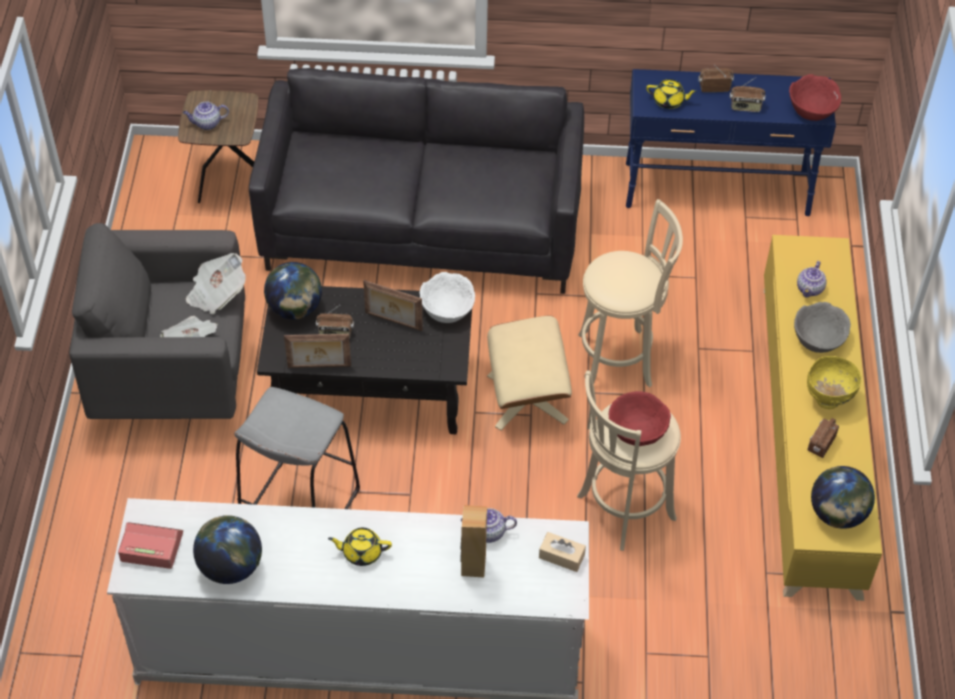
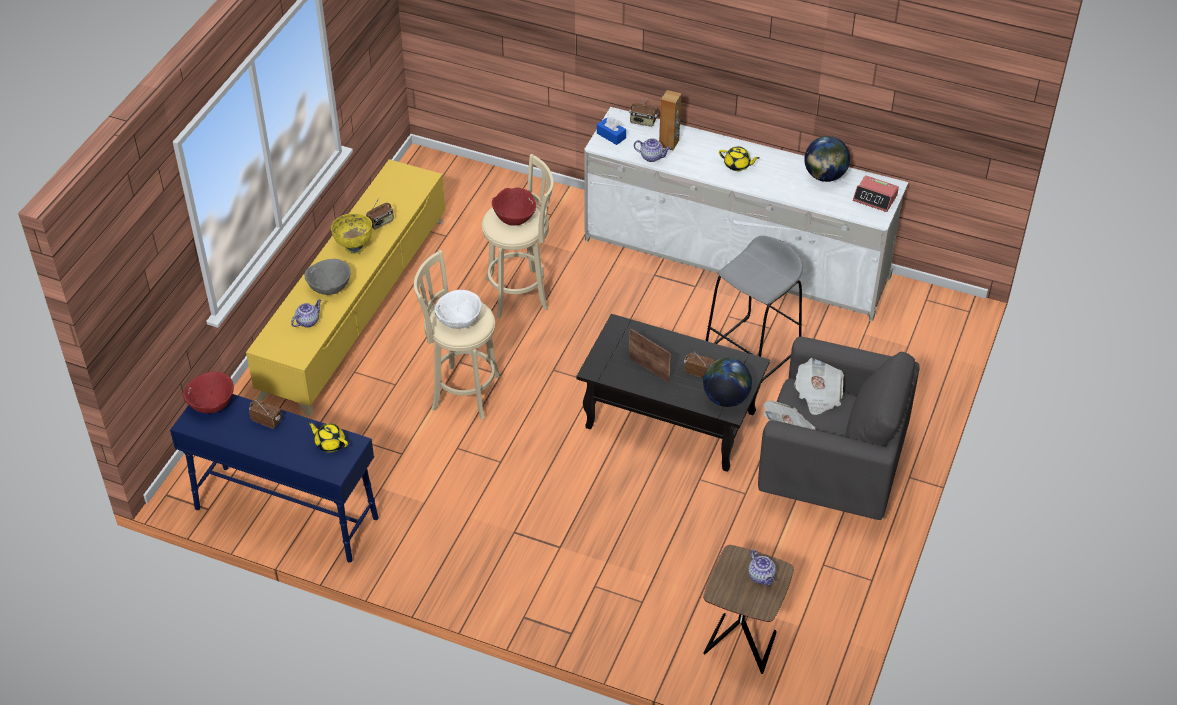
camera: 160 degrees left, 5 degrees down
(207, 124) = (762, 576): teapot -> teapot turned 60 degrees clockwise
(319, 367) = (720, 350): picture frame -> none
(421, 229) = (573, 547): black sofa -> none
(448, 309) = (602, 368): white bowl -> white bowl (458, 319)
(528, 398) = (549, 382): beige ottoman -> none
(561, 556) = (611, 135): beige tissue box -> blue tissue box
(714, 87) = (280, 446): radio -> radio (643, 122)
(837, 514) = (401, 184): globe -> none

